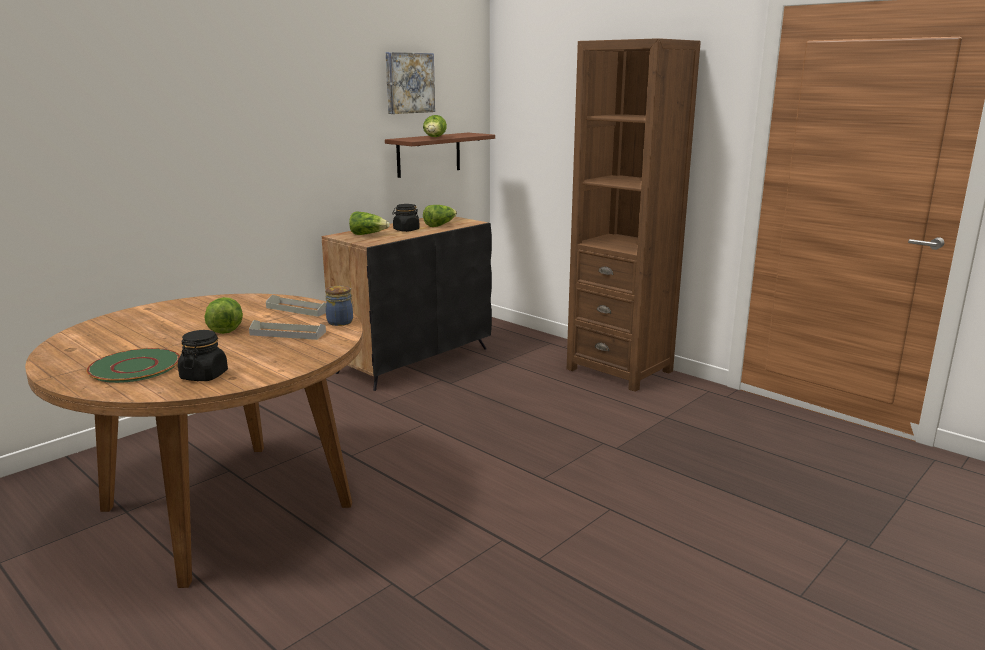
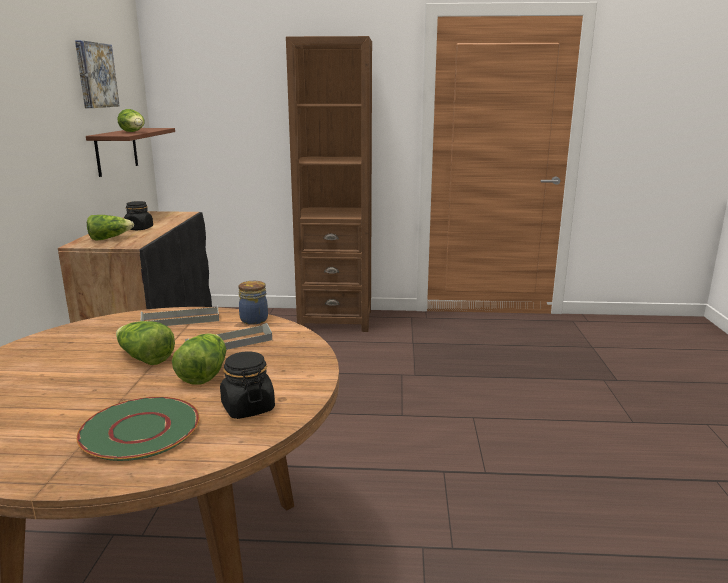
camera: 40 degrees left, 0 degrees up
(440, 225) = (161, 220): lettuce -> lettuce (203, 374)

